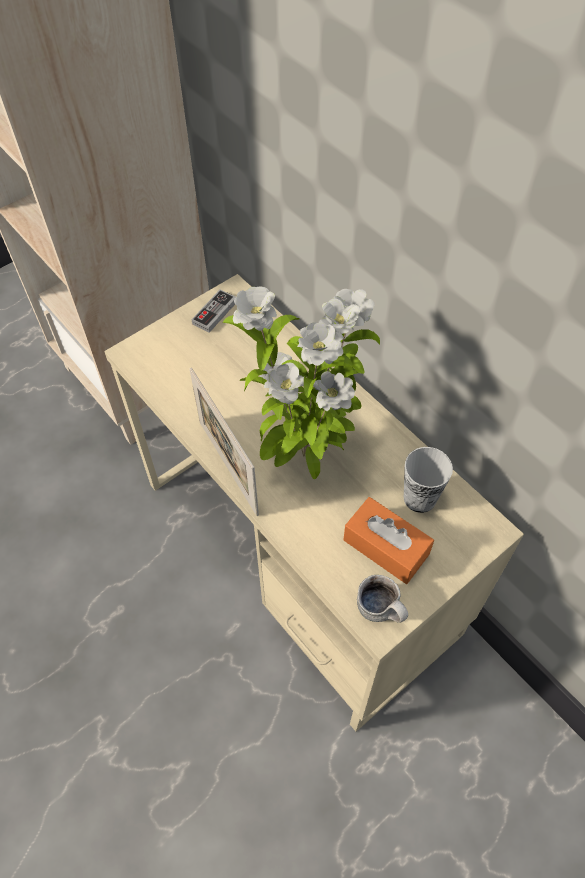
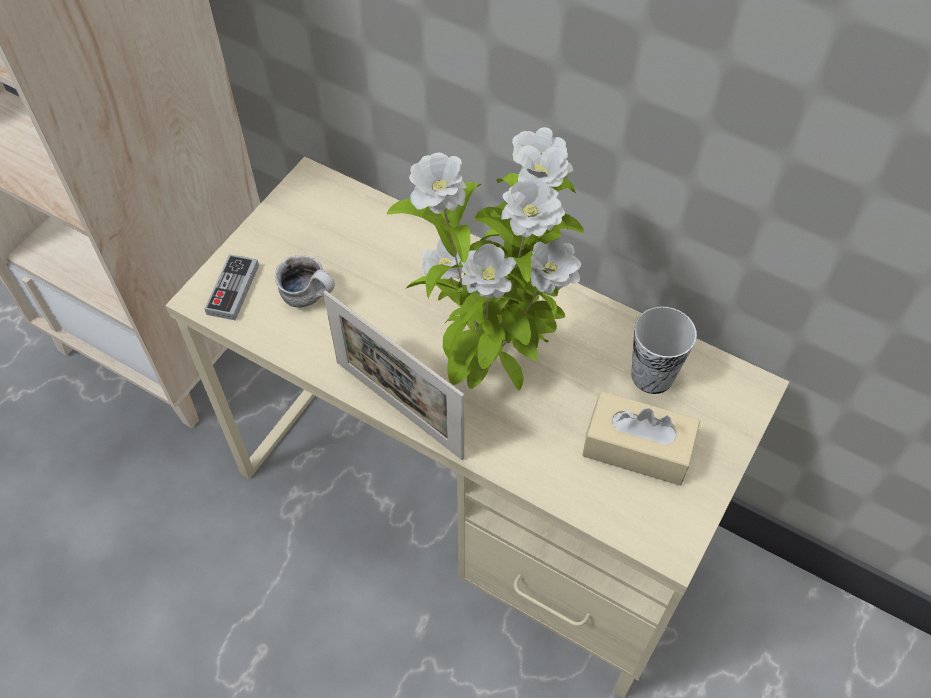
camera: 20 degrees left, 0 degrees up
(215, 313) = (296, 215): game controller -> game controller (233, 289)
(382, 609) = (664, 526): mug -> mug (310, 296)
(386, 547) = (637, 448): orange tissue box -> beige tissue box

